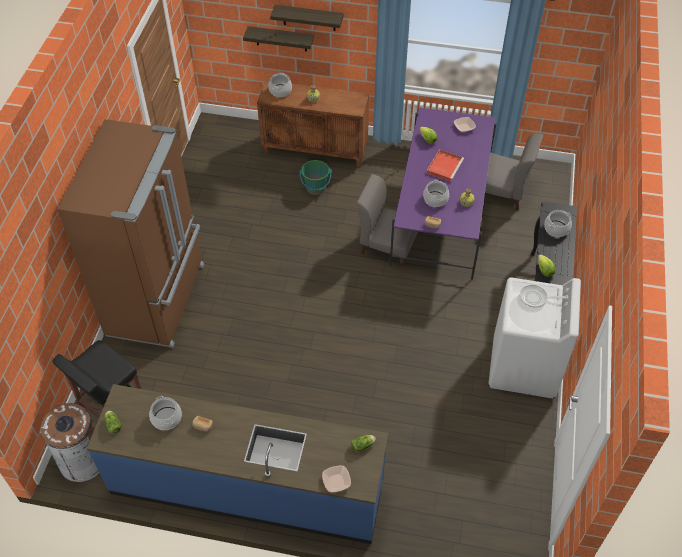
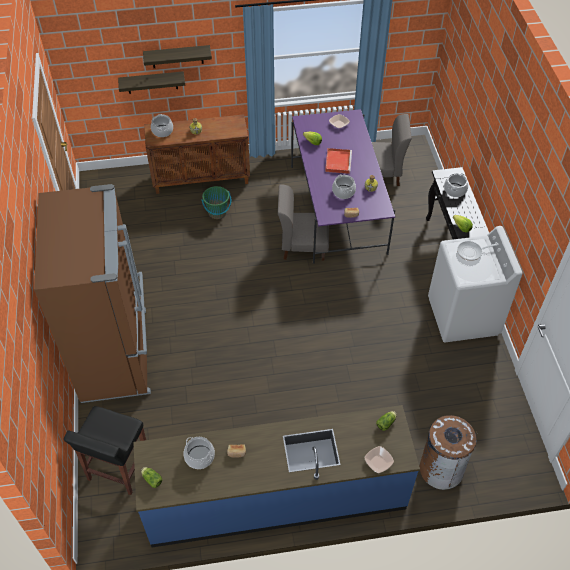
camera: 20 degrees left, 0 degrees up
(83, 460) = (111, 525): brown trash can -> brown trash can (441, 469)

